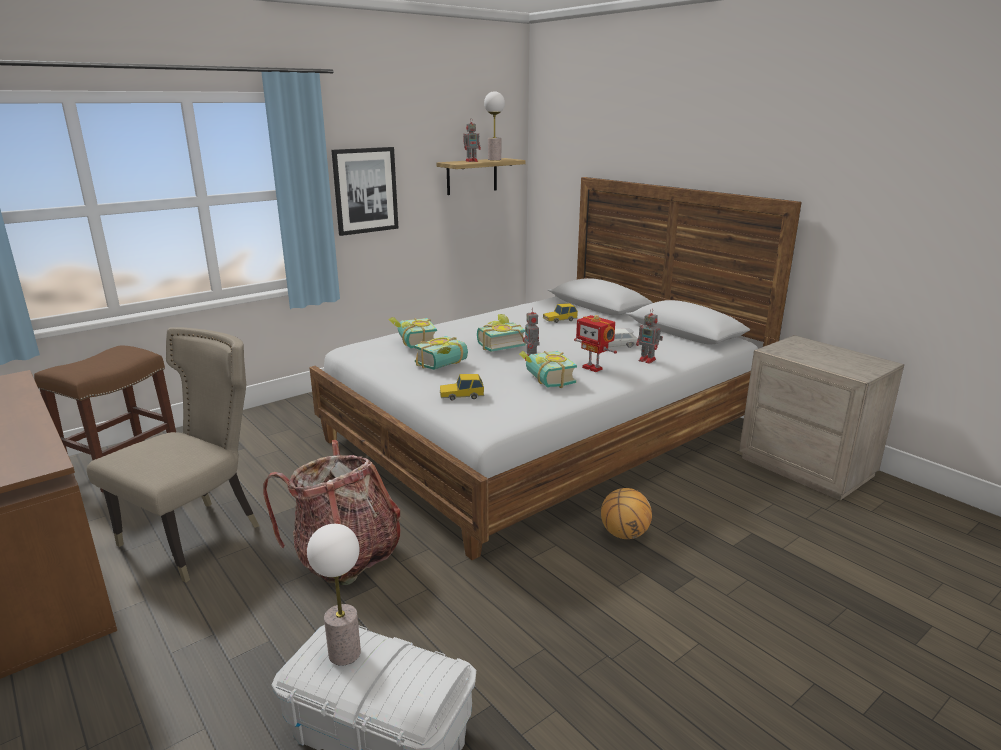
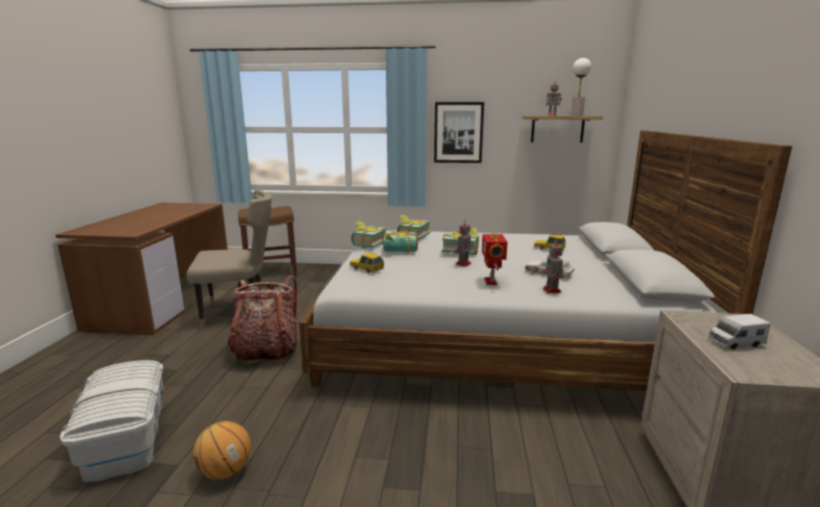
camera: 45 degrees right, 5 degrees down
(345, 653) = (121, 375): table lamp -> none
(545, 381) = (437, 278): book -> book (366, 244)
(624, 534) = (424, 428): basketball -> basketball (225, 471)
(823, 358) = (735, 342): none -> toy truck

